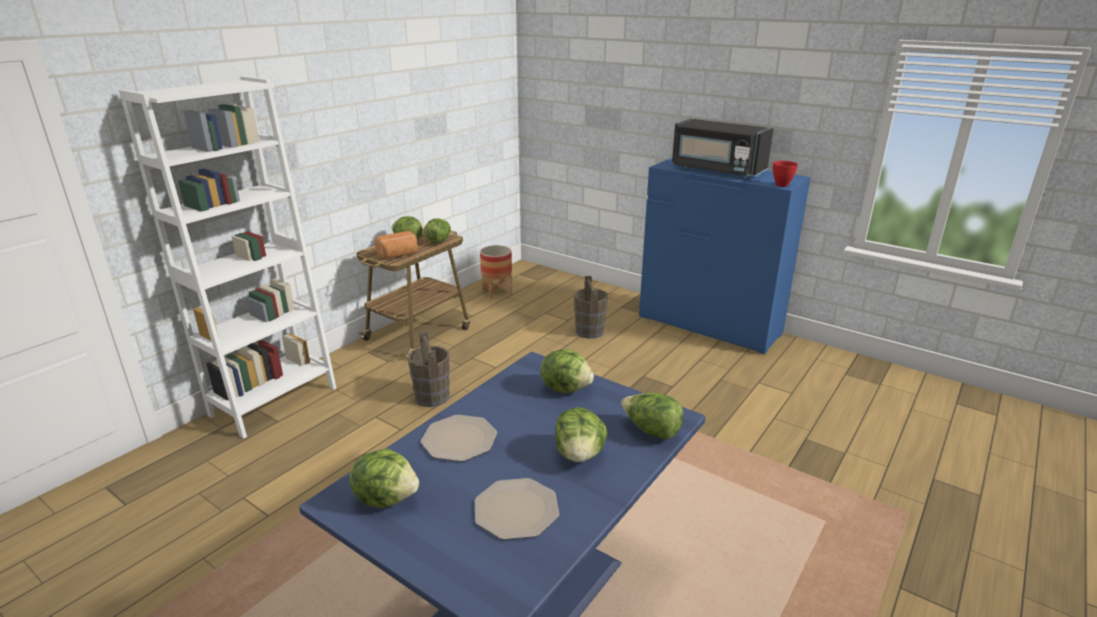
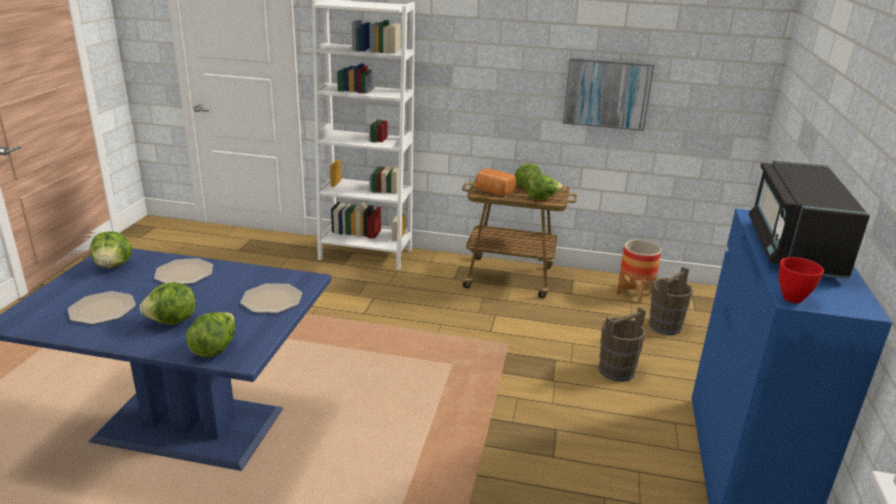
camera: 65 degrees right, 0 degrees up
(427, 131) = (607, 94): none -> picture
(432, 397) = (418, 313): brown bucket -> brown bucket (665, 326)
(566, 388) = (272, 299): lettuce -> plate

